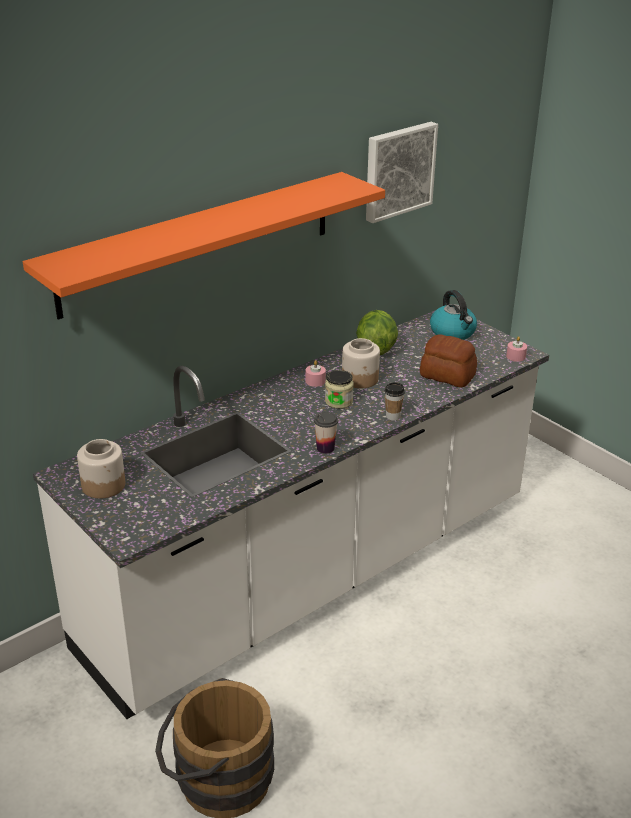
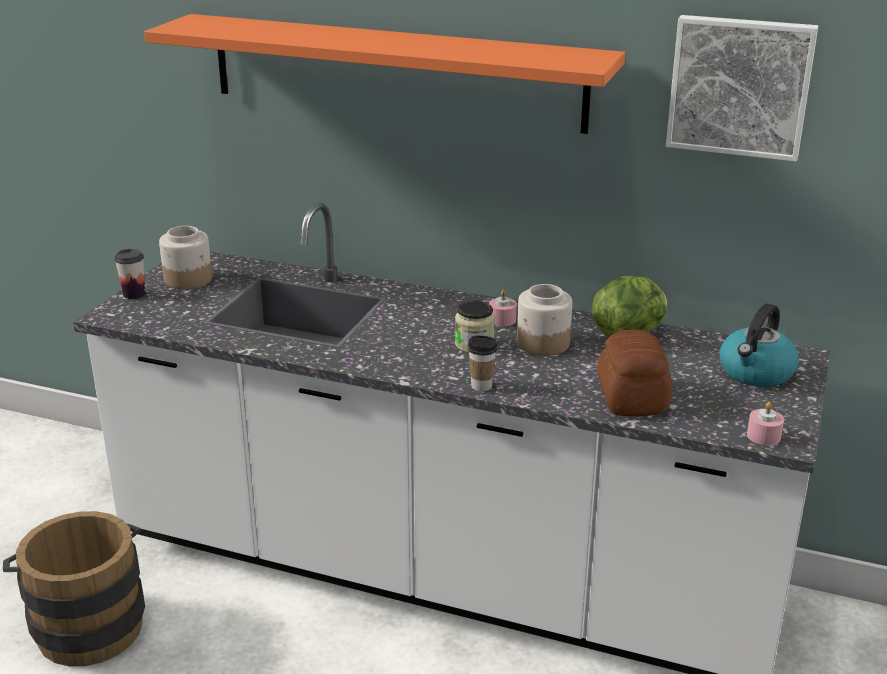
camera: 60 degrees right, 5 degrees down
(325, 448) = (363, 364): cup -> cup (134, 294)

